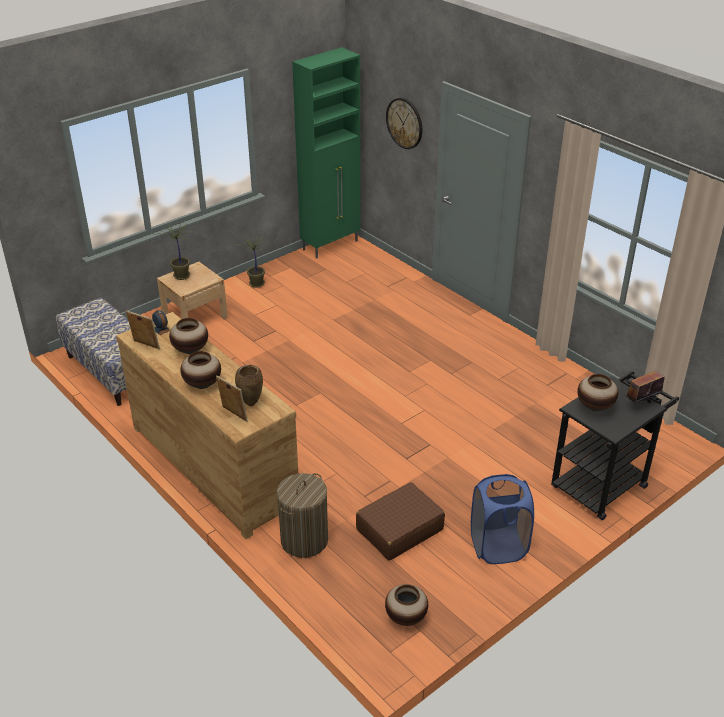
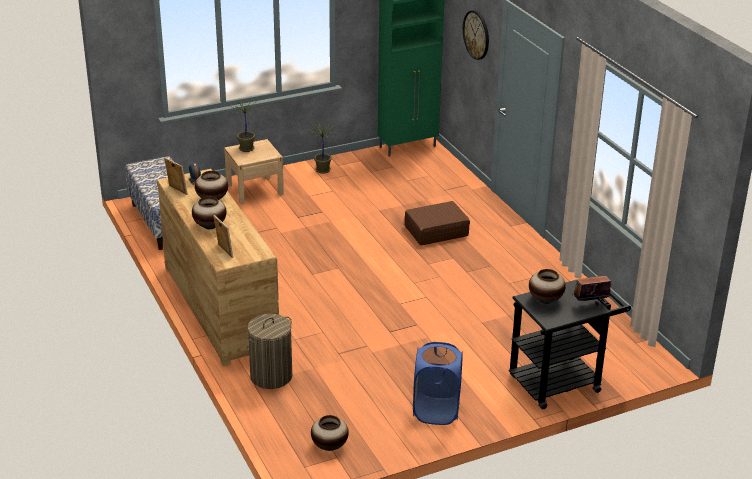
camera: 15 degrees right, 5 degrees down
(251, 403) = (242, 246): brown vase -> none
(399, 529) = (356, 383): brown suitcase -> brown suitcase (436, 231)

